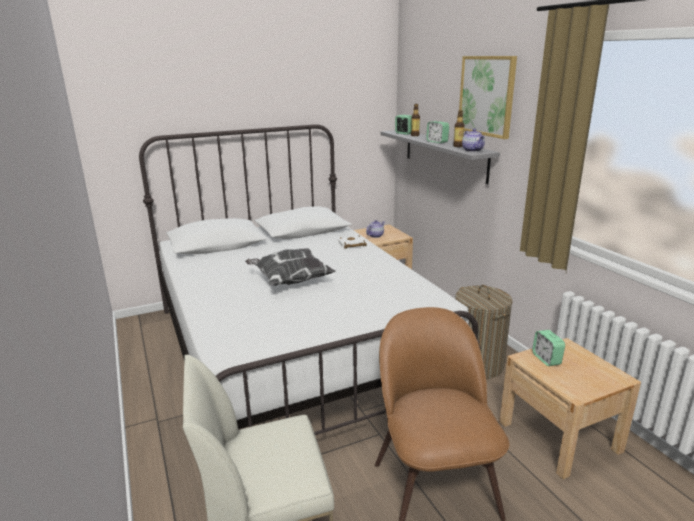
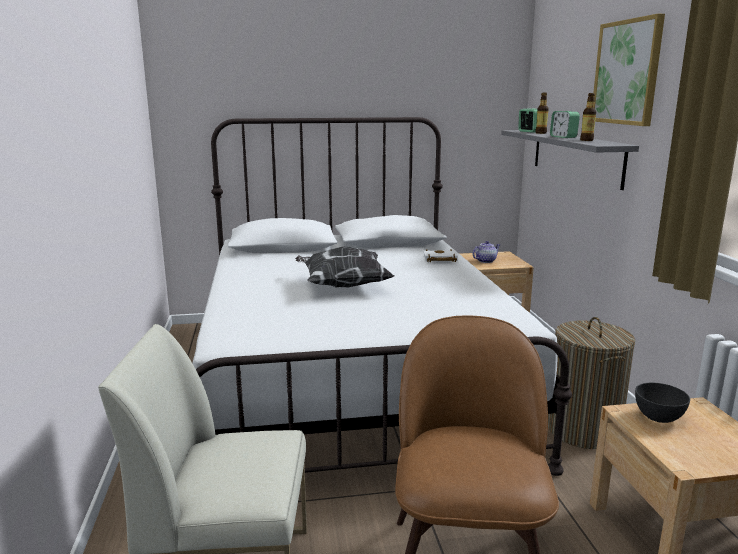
camera: 15 degrees right, 5 degrees down
(473, 150) = (602, 143): teapot -> none
(546, 359) = (659, 418): alarm clock -> grey bowl

